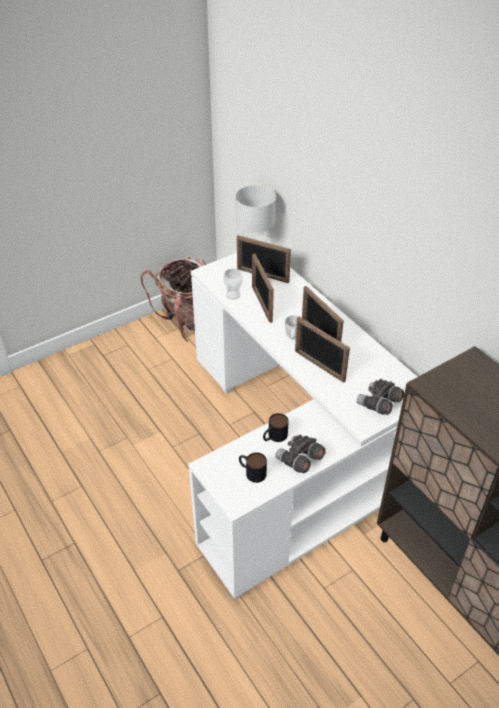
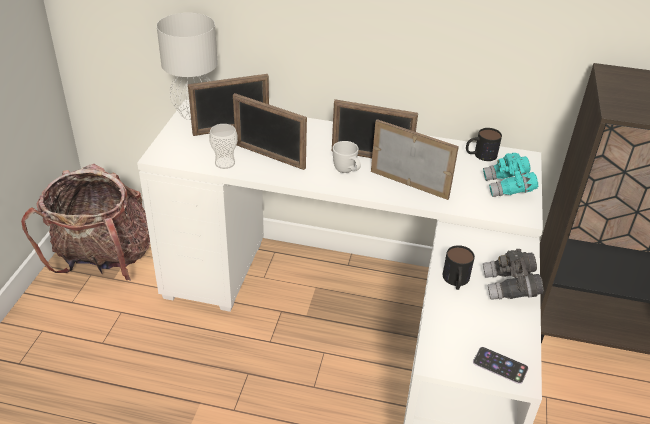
camera: 45 degrees left, 5 degrees down
(234, 491) = (500, 365): none -> phone
(252, 472) = (486, 332): mug -> mug (480, 155)
(319, 366) = (409, 184): picture frame -> picture frame turned 150 degrees counterclockwise
(379, 404) = (508, 187): grey binoculars -> turquoise binoculars

